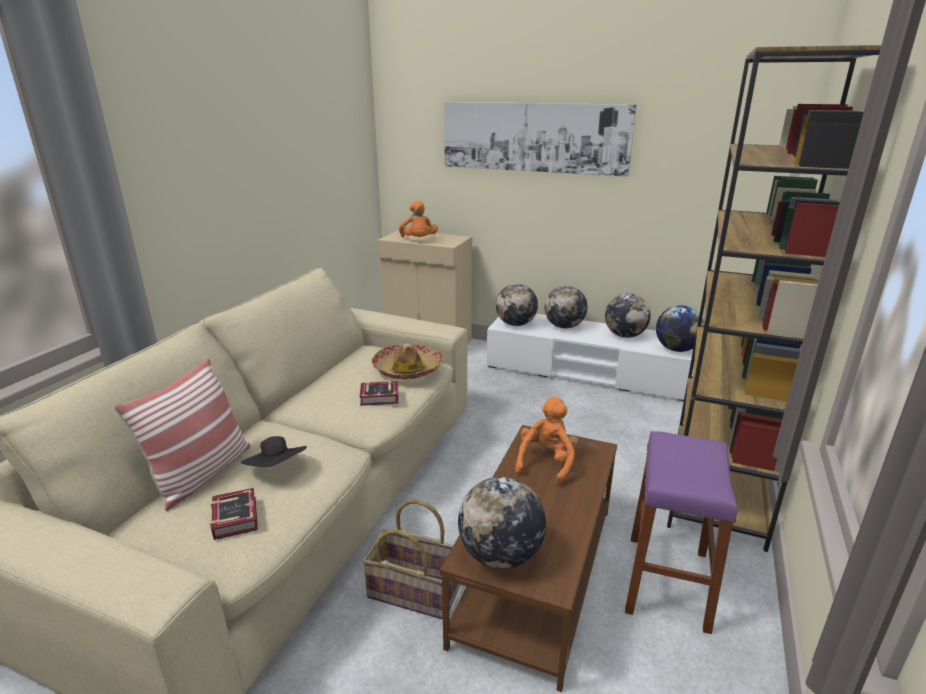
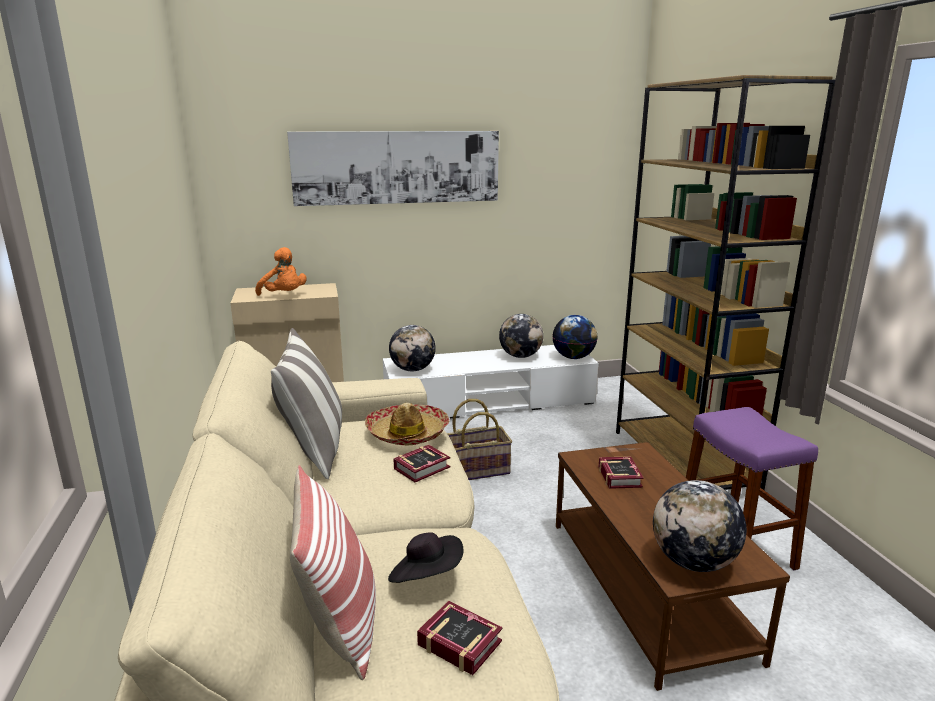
camera: 35 degrees left, 5 degrees down
(337, 362) = (313, 450): none -> pillow
(415, 591) = (574, 656): basket -> basket (476, 470)
(545, 462) = (620, 476): orange plush toy -> book
(564, 326) = (460, 361): globe -> none

